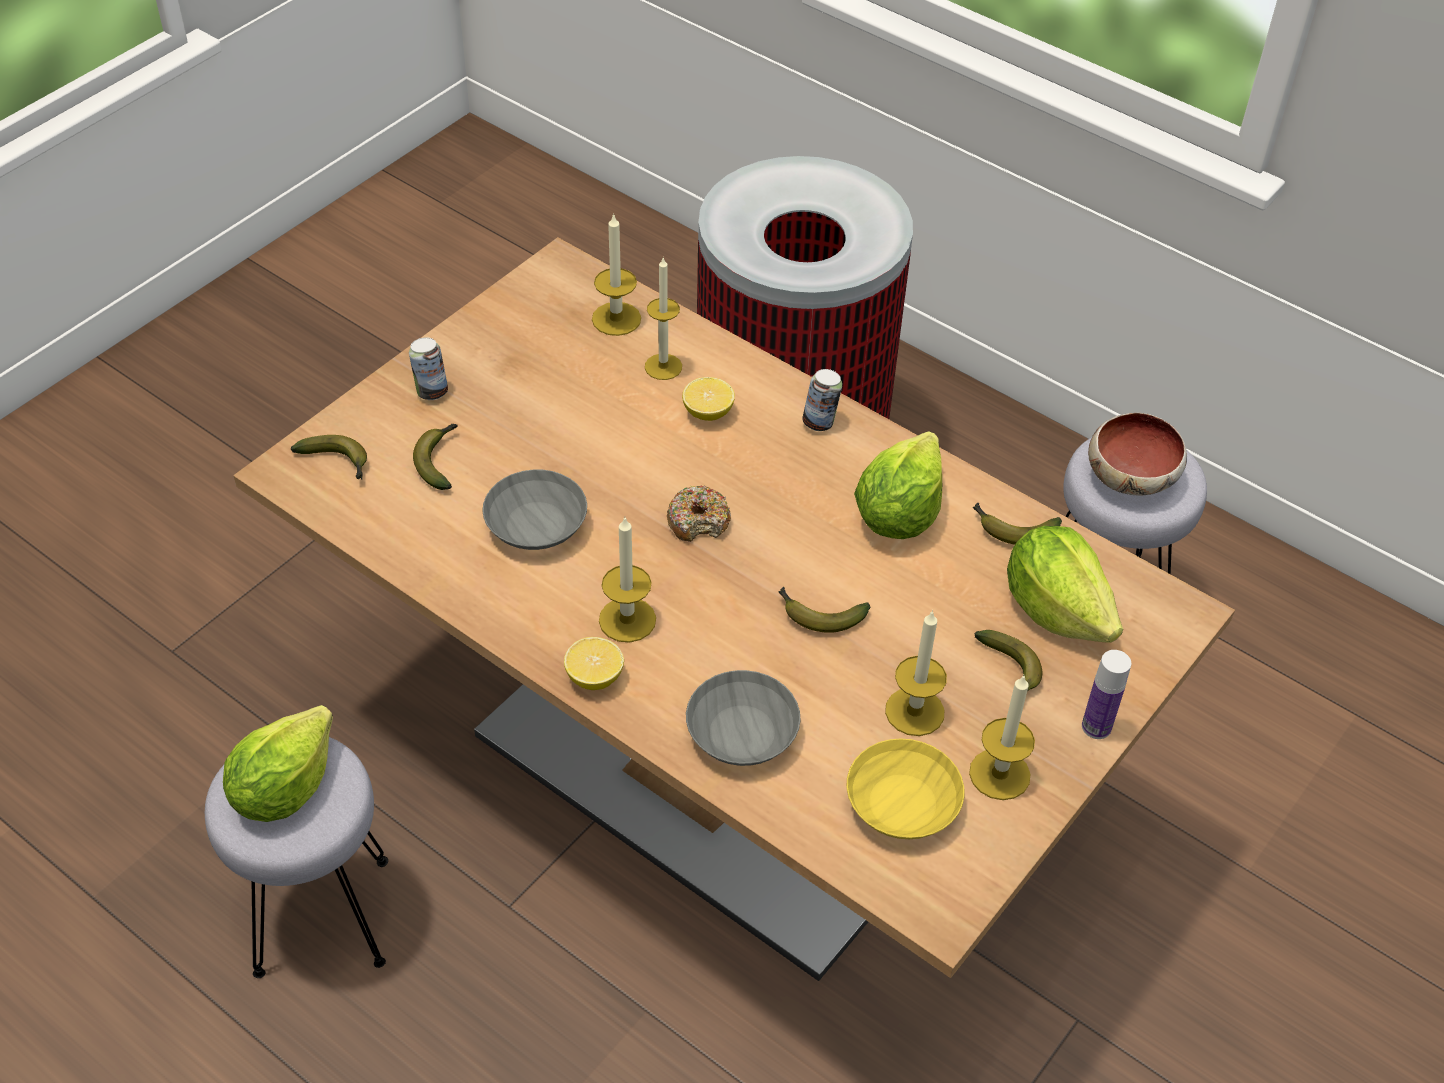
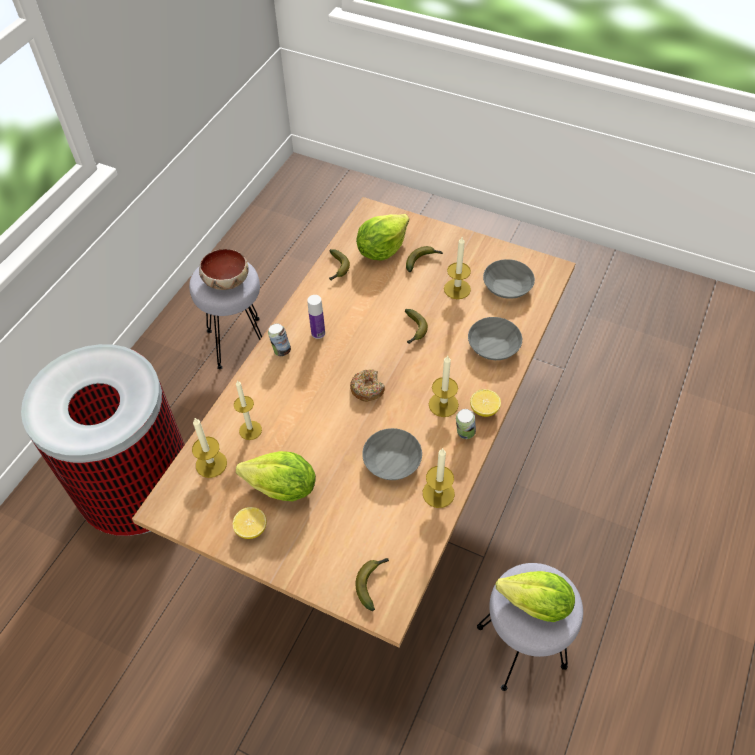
camera: 100 degrees left, 5 degrees up
(431, 392) = (297, 548): can -> can (464, 433)
(439, 460) = (355, 525): banana -> none
(708, 413) = (284, 401): lemon -> lemon (251, 529)
(898, 513) = (338, 310): lettuce -> lettuce (282, 489)
(904, 802) = (506, 286): yellow bowl -> grey bowl
(999, 774) = (479, 258): candle -> candle (438, 493)
(1096, 727) = (442, 232): bottle -> bottle (318, 333)

